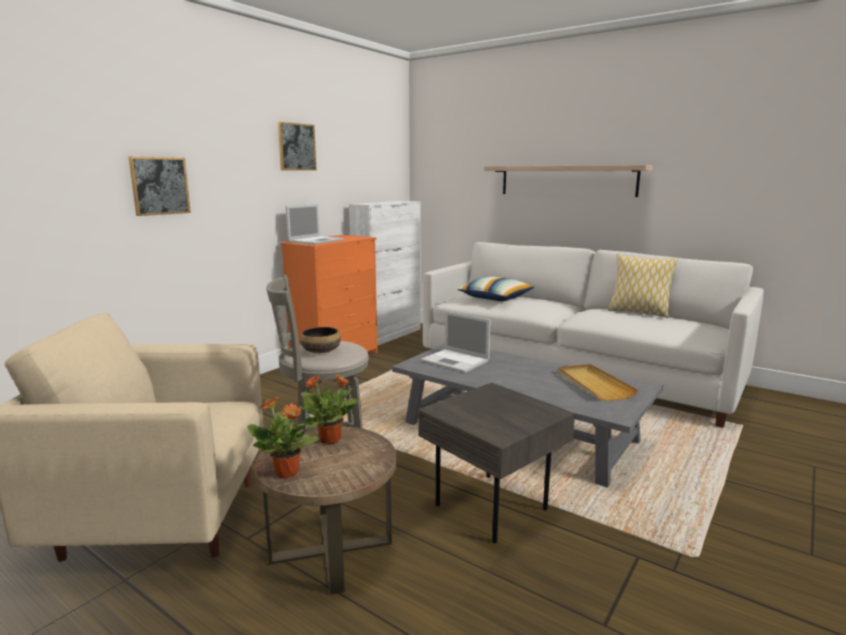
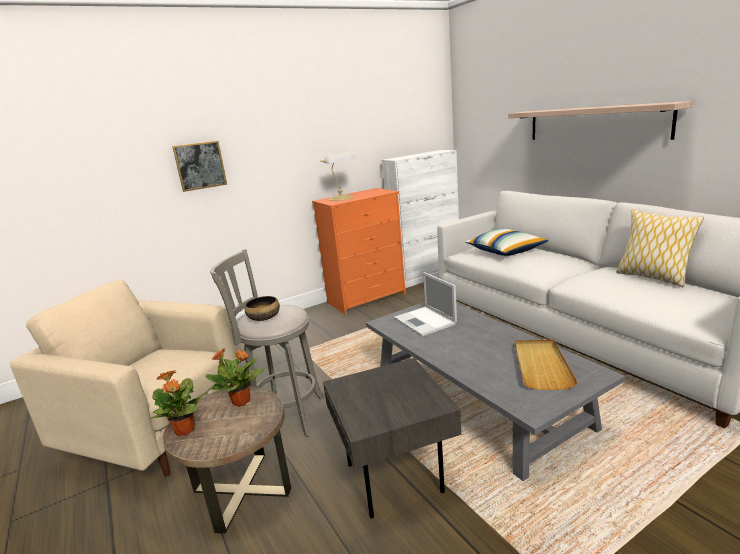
camera: 25 degrees right, 5 degrees up
(296, 147) = (324, 115): picture -> none
(316, 241) = (341, 198): laptop -> table lamp

